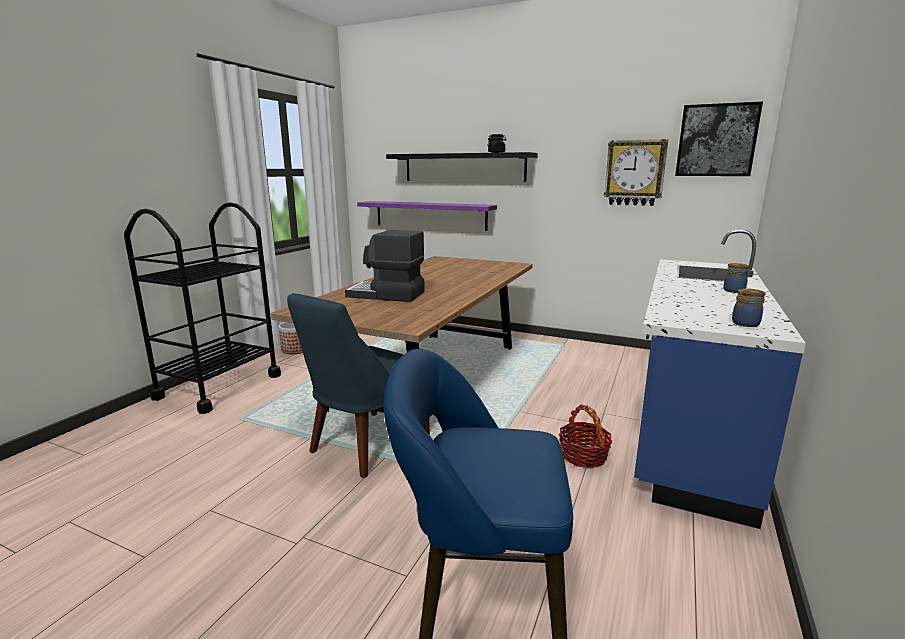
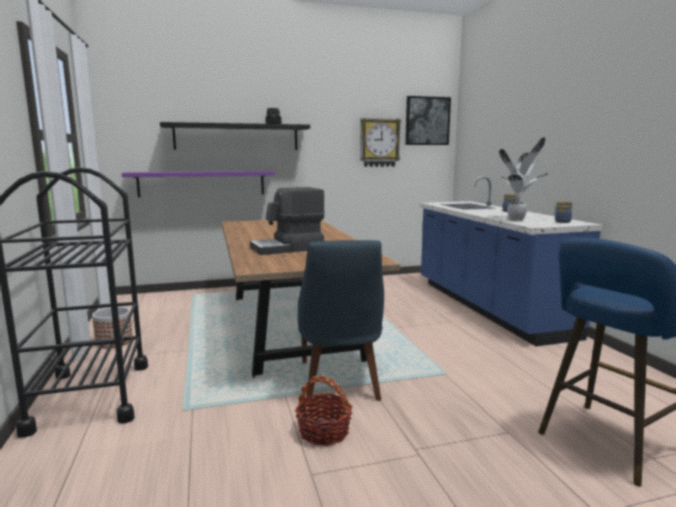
camera: 40 degrees left, 5 degrees down
(583, 456) = (472, 338): basket -> basket (324, 432)
(679, 307) = (517, 220): none -> potted plant

